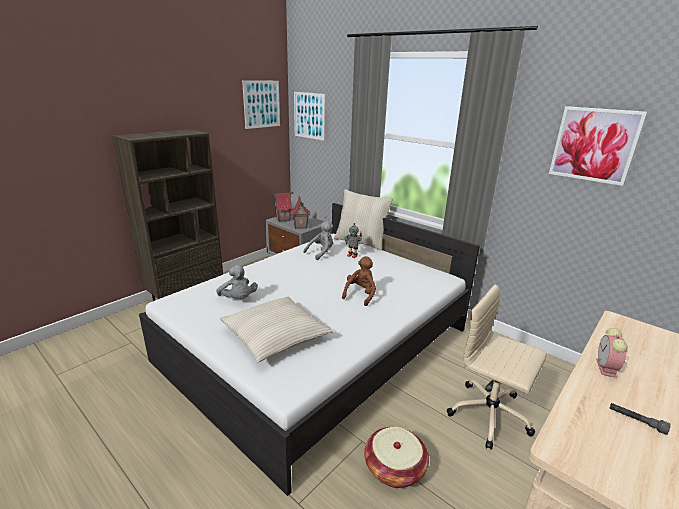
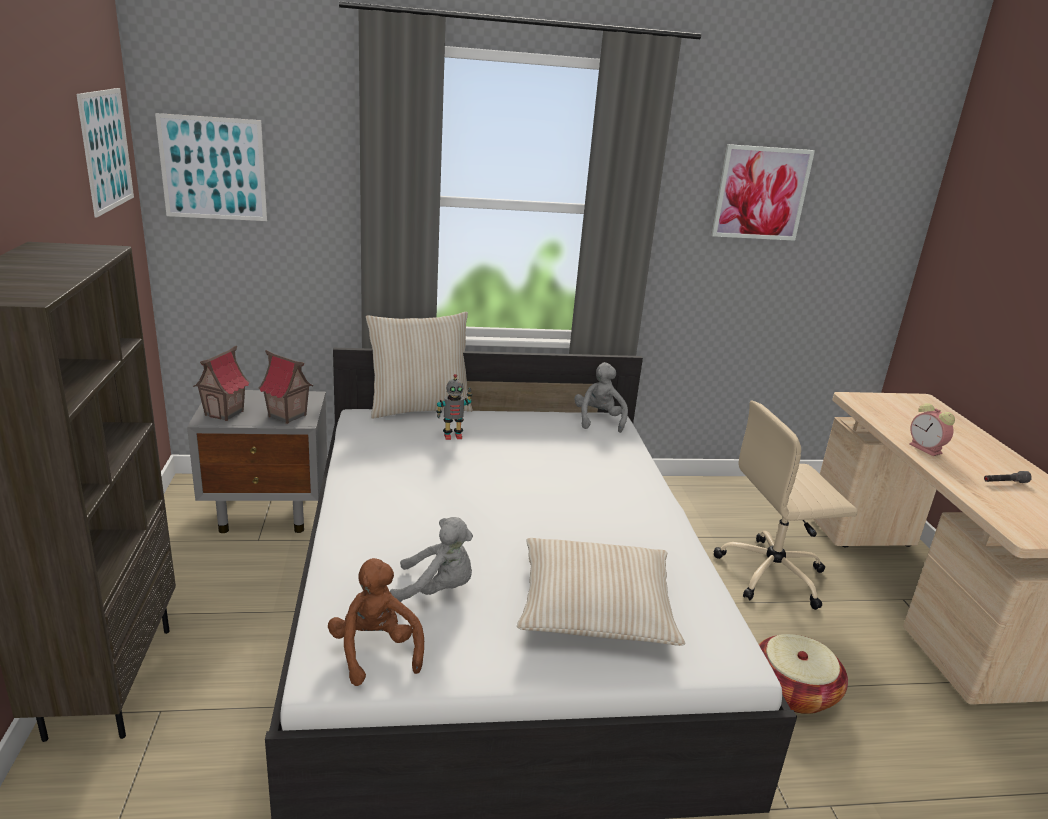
camera: 50 degrees left, 0 degrees up
(321, 253) = (401, 451): grey plush toy -> grey plush toy (598, 420)
(360, 295) = (572, 490): brown plush toy -> brown plush toy (375, 651)

